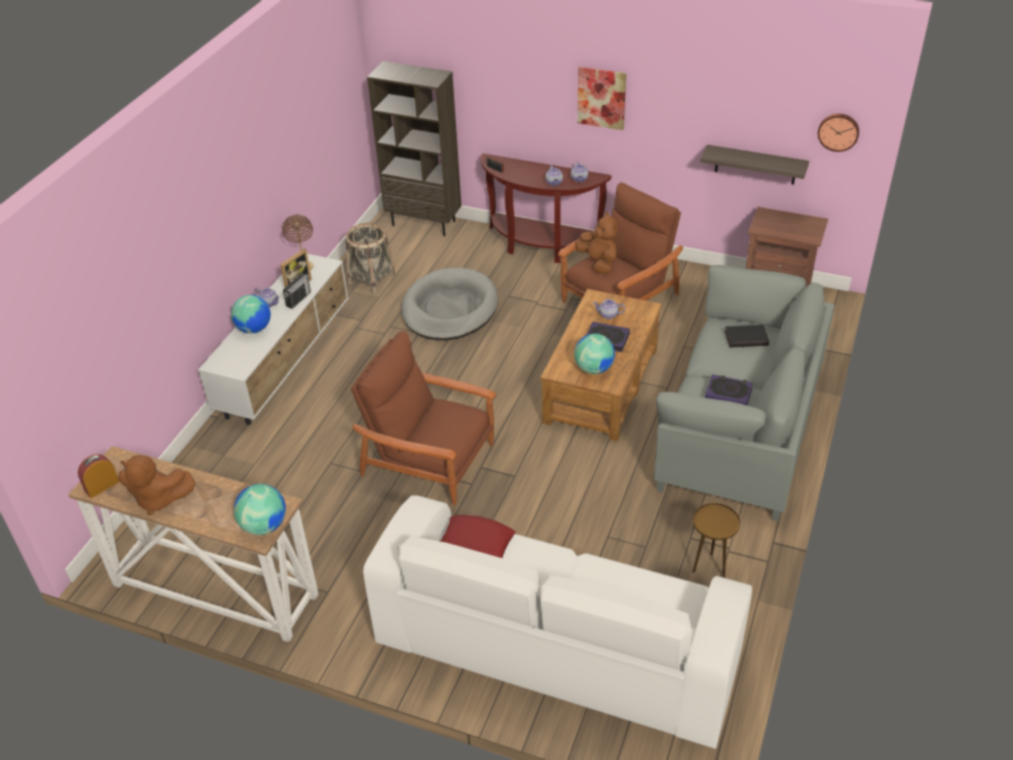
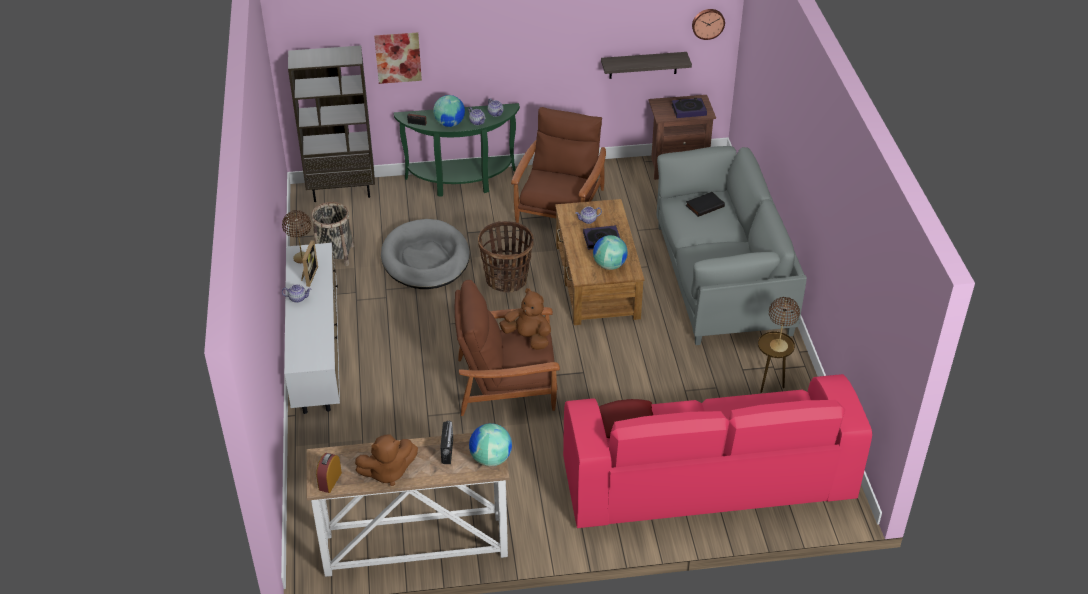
camera: 30 degrees left, 0 degrees up
(254, 329) = (304, 323): globe -> globe (450, 124)
(298, 299) = (321, 287): radio -> radio (447, 451)
(510, 354) = (506, 280): none -> basket
(540, 246) = (461, 182): brown console table -> green console table
(557, 648) = (706, 479): white sofa -> pink sofa
(598, 263) = (544, 180): brown plush toy -> brown plush toy (528, 338)
(601, 98) = (505, 39): picture -> picture (398, 57)
(718, 524) = (779, 346): none -> brown table lamp
(728, 394) = (722, 252): book -> book (688, 110)

